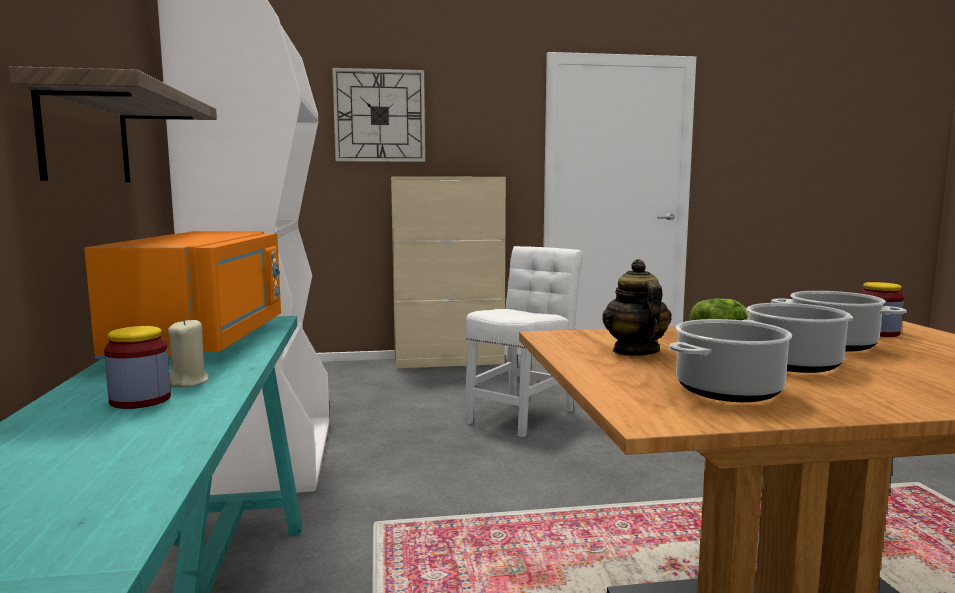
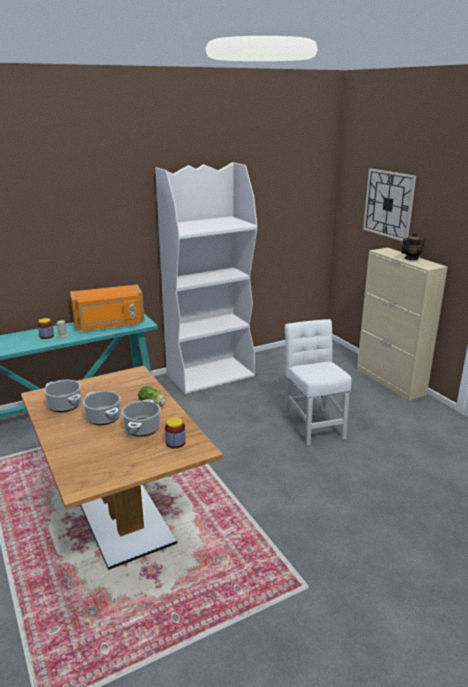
camera: 70 degrees right, 15 degrees up
(86, 136) = (94, 254): shelf -> none
(522, 414) = (313, 424): white chair -> white chair turned 120 degrees counterclockwise
(635, 351) = (115, 388): teapot -> teapot (411, 259)

